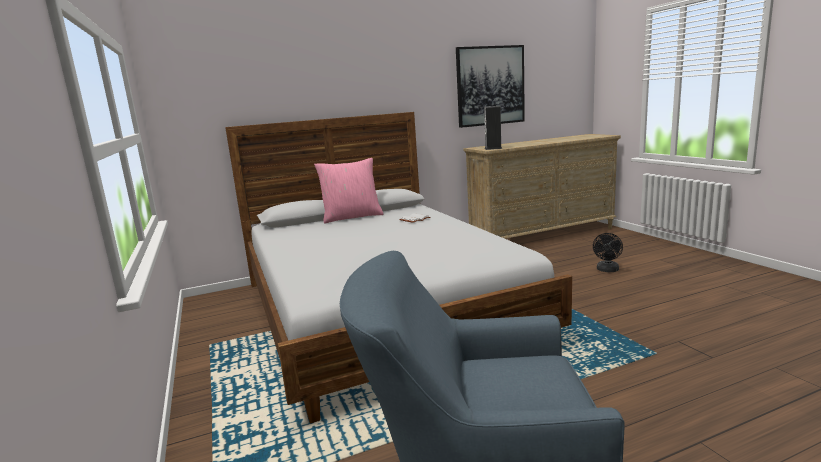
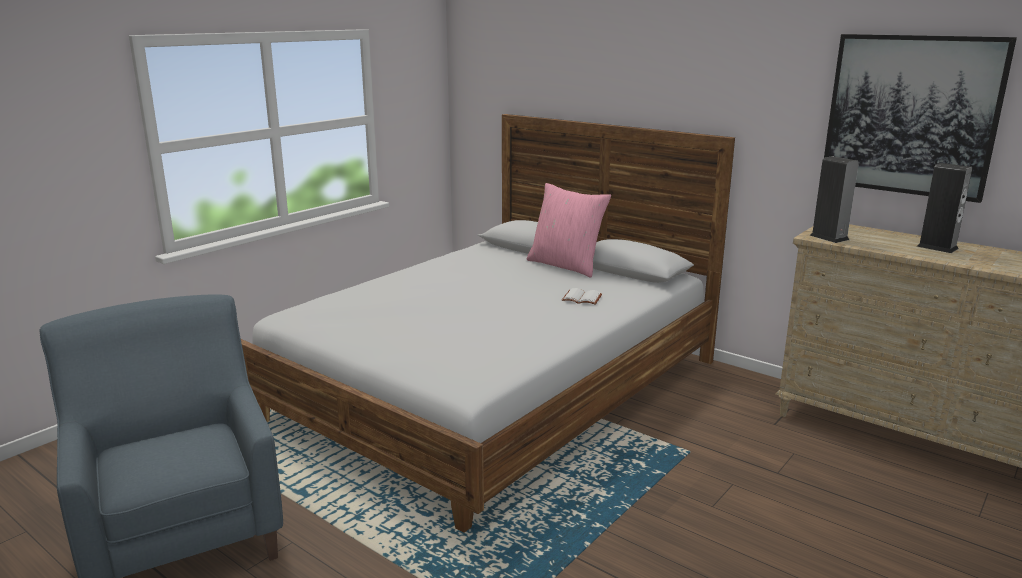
camera: 60 degrees right, 5 degrees up
(524, 143) = (937, 247): none -> speaker
(607, 270) = (824, 546): black fan -> none

